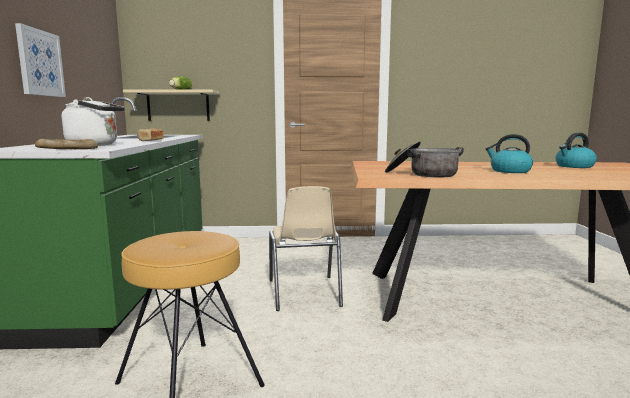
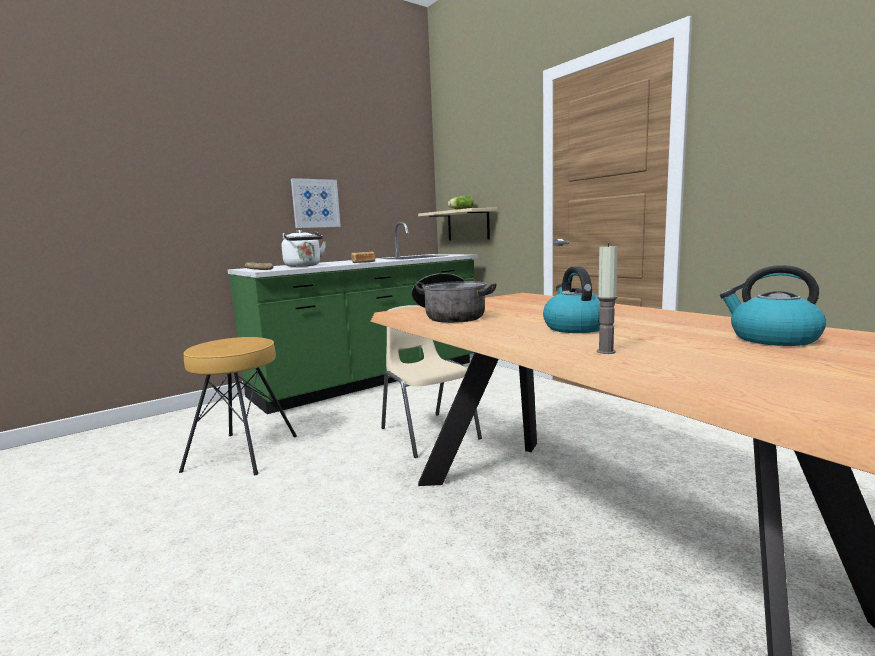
camera: 55 degrees right, 0 degrees up
(304, 293) = (428, 433): beige chair -> beige chair turned 105 degrees clockwise
(579, 176) = (606, 351): none -> candle

